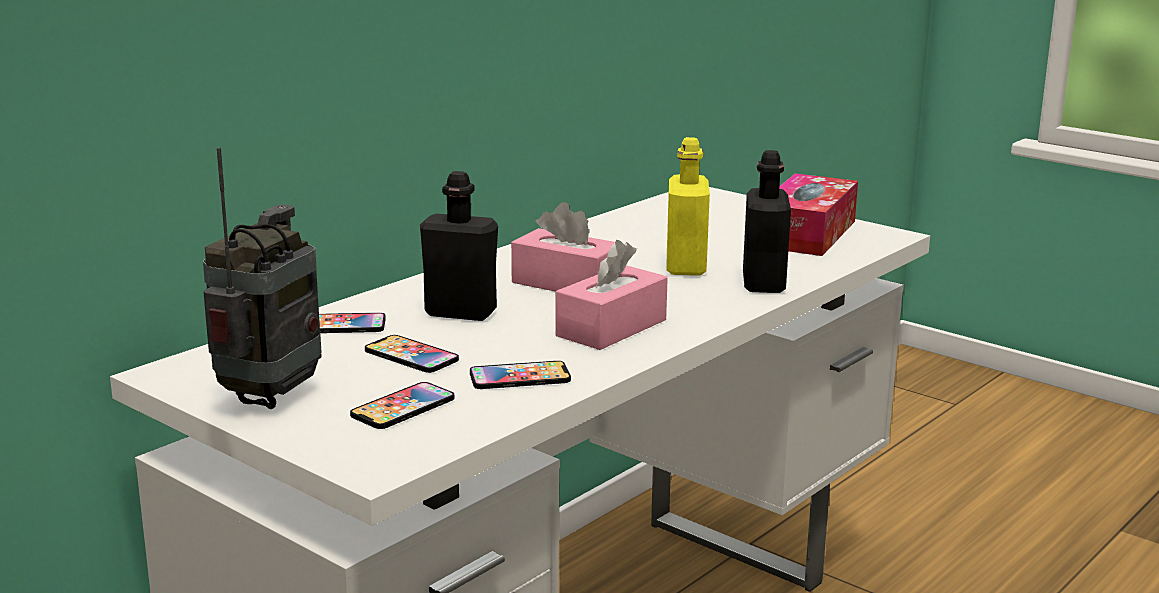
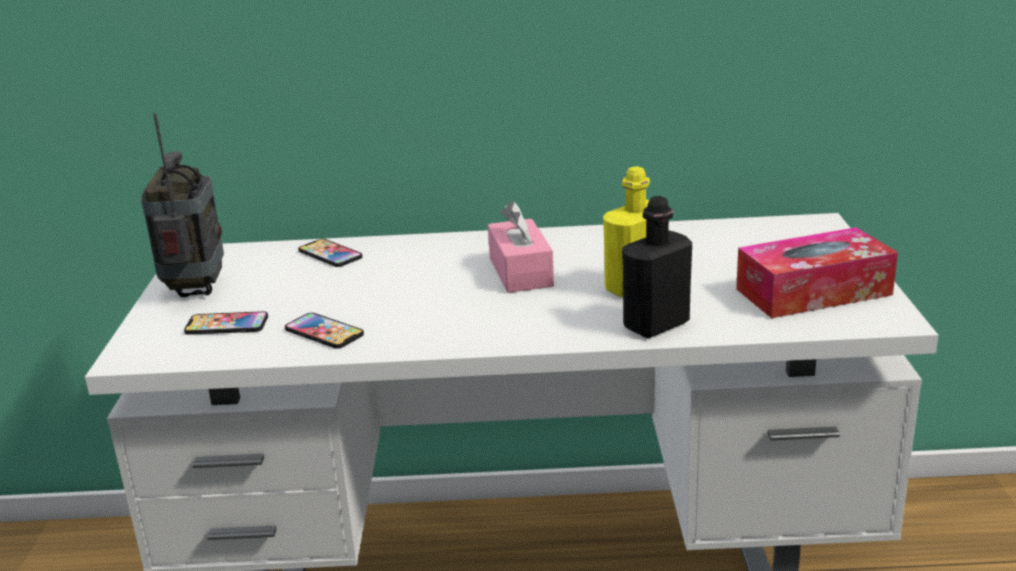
camera: 50 degrees right, 5 degrees up
(270, 396) = (196, 289): radio -> radio turned 75 degrees counterclockwise
(411, 356) = (312, 291): phone -> none
(460, 312) = (408, 270): black bottle -> none
(611, 328) = (461, 319): pink tissue box -> none

